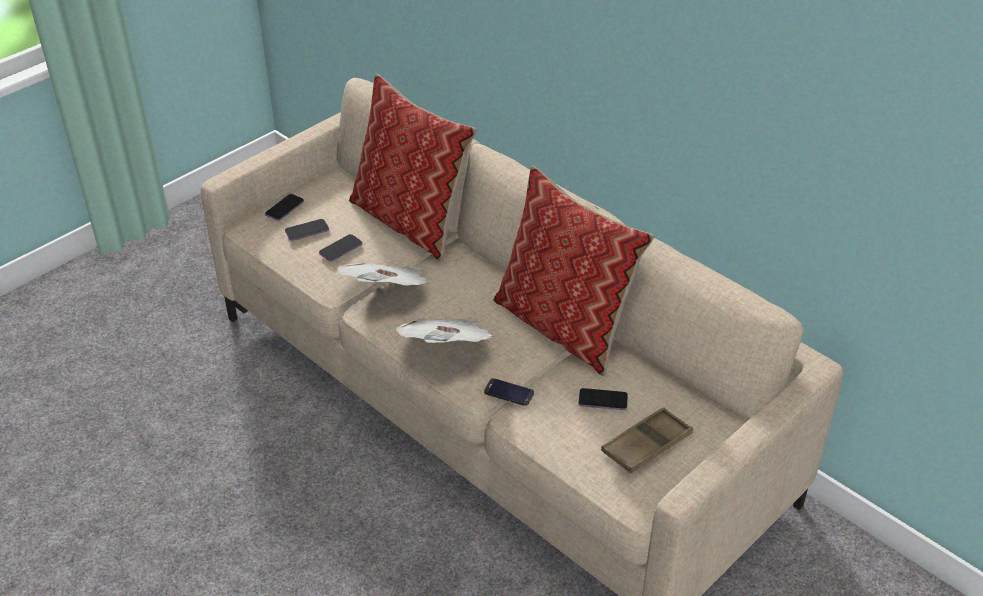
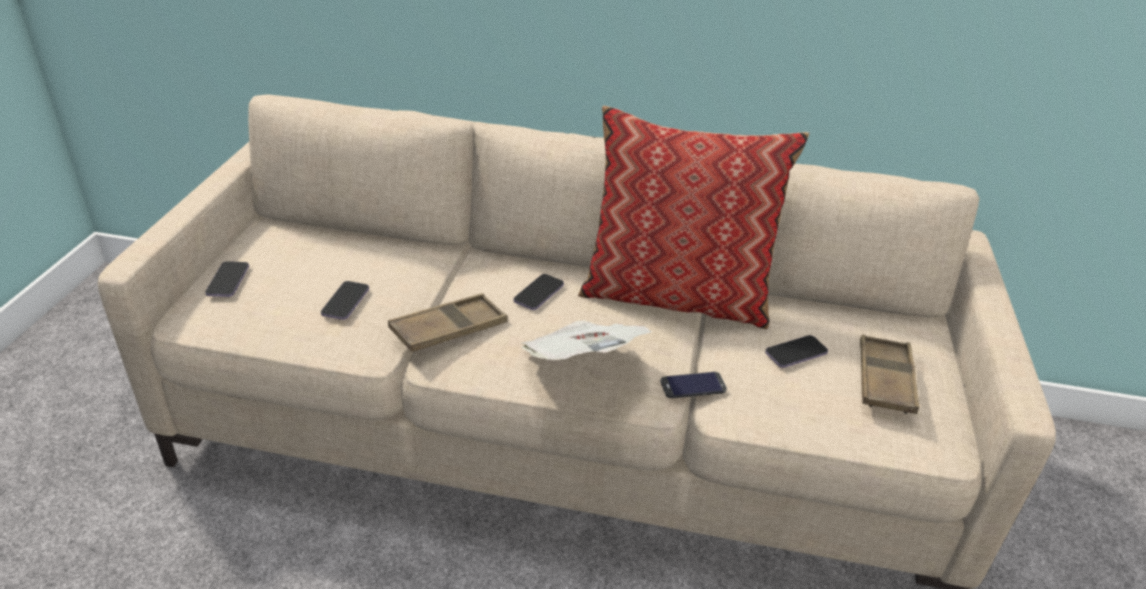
camera: 35 degrees left, 5 degrees down
(307, 231) = (282, 296): phone -> phone (539, 293)
(388, 292) = (449, 329): newspaper -> brown tray
(411, 221) = (405, 247): pillow -> none

